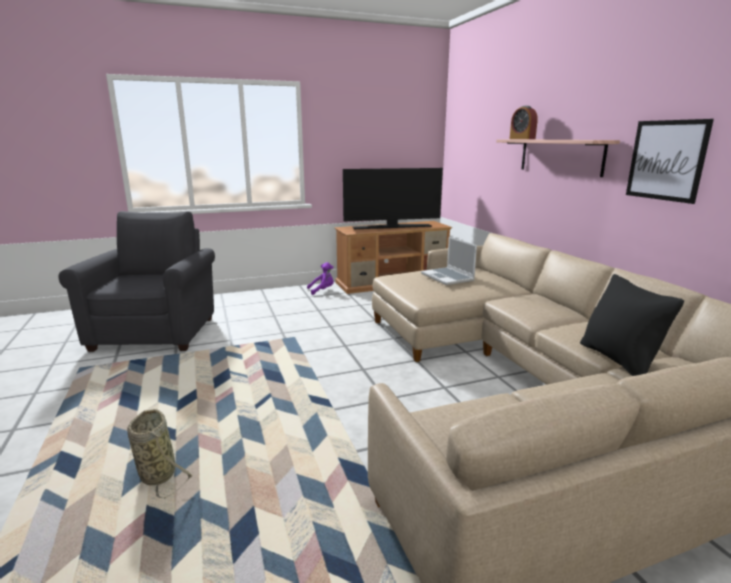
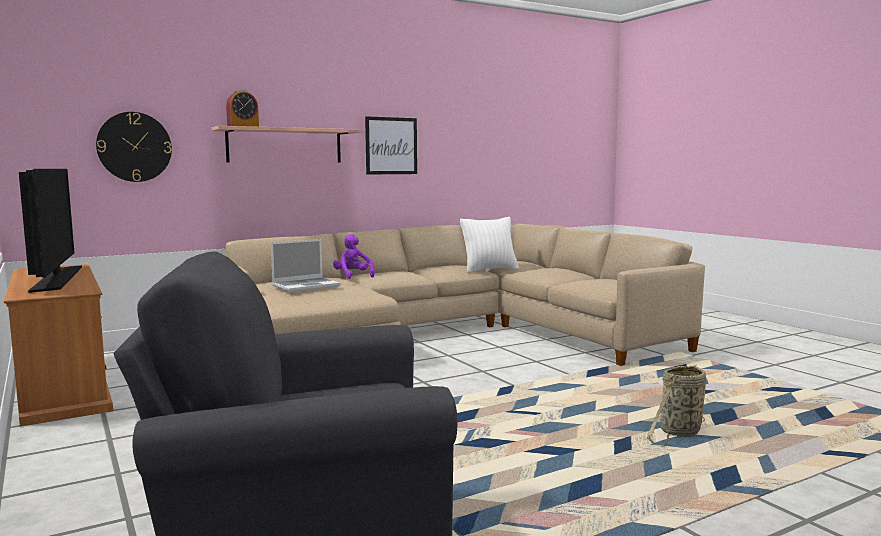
camera: 100 degrees left, 10 degrees down
(322, 290) = (73, 431): purple plush toy -> purple plush toy (353, 276)
(483, 154) = (134, 147): none -> wall clock
(618, 360) = (489, 270): black pillow -> white pillow

